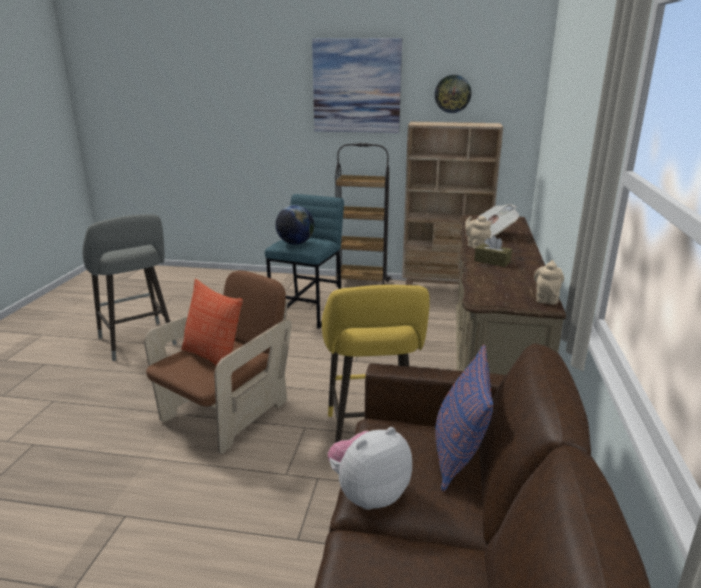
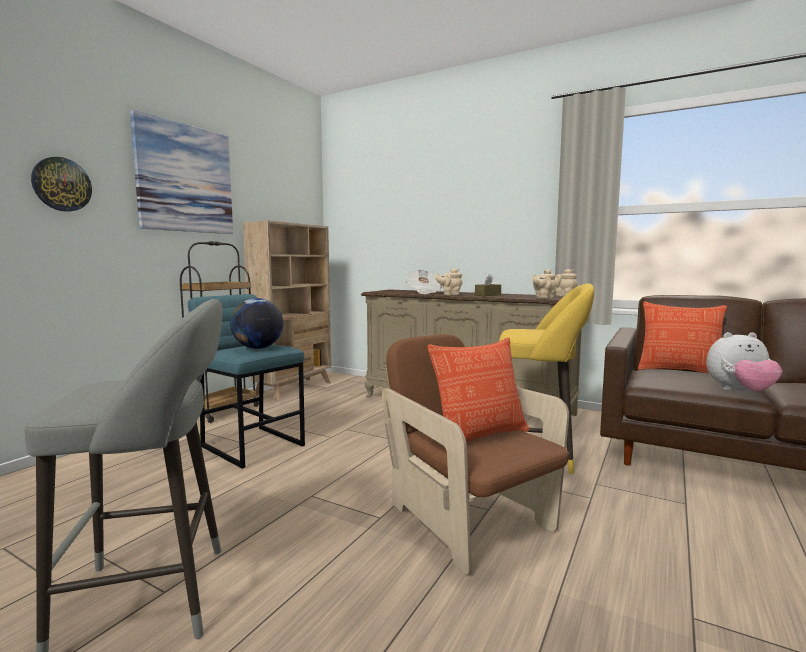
camera: 70 degrees left, 15 degrees down
(368, 494) = (740, 392): plush toy -> plush toy turned 75 degrees counterclockwise
(452, 94) = (269, 199): wall clock -> wall clock (61, 184)
(458, 456) = (679, 371): blue pillow -> orange pillow
(484, 288) = (543, 298): none -> beige teapot

